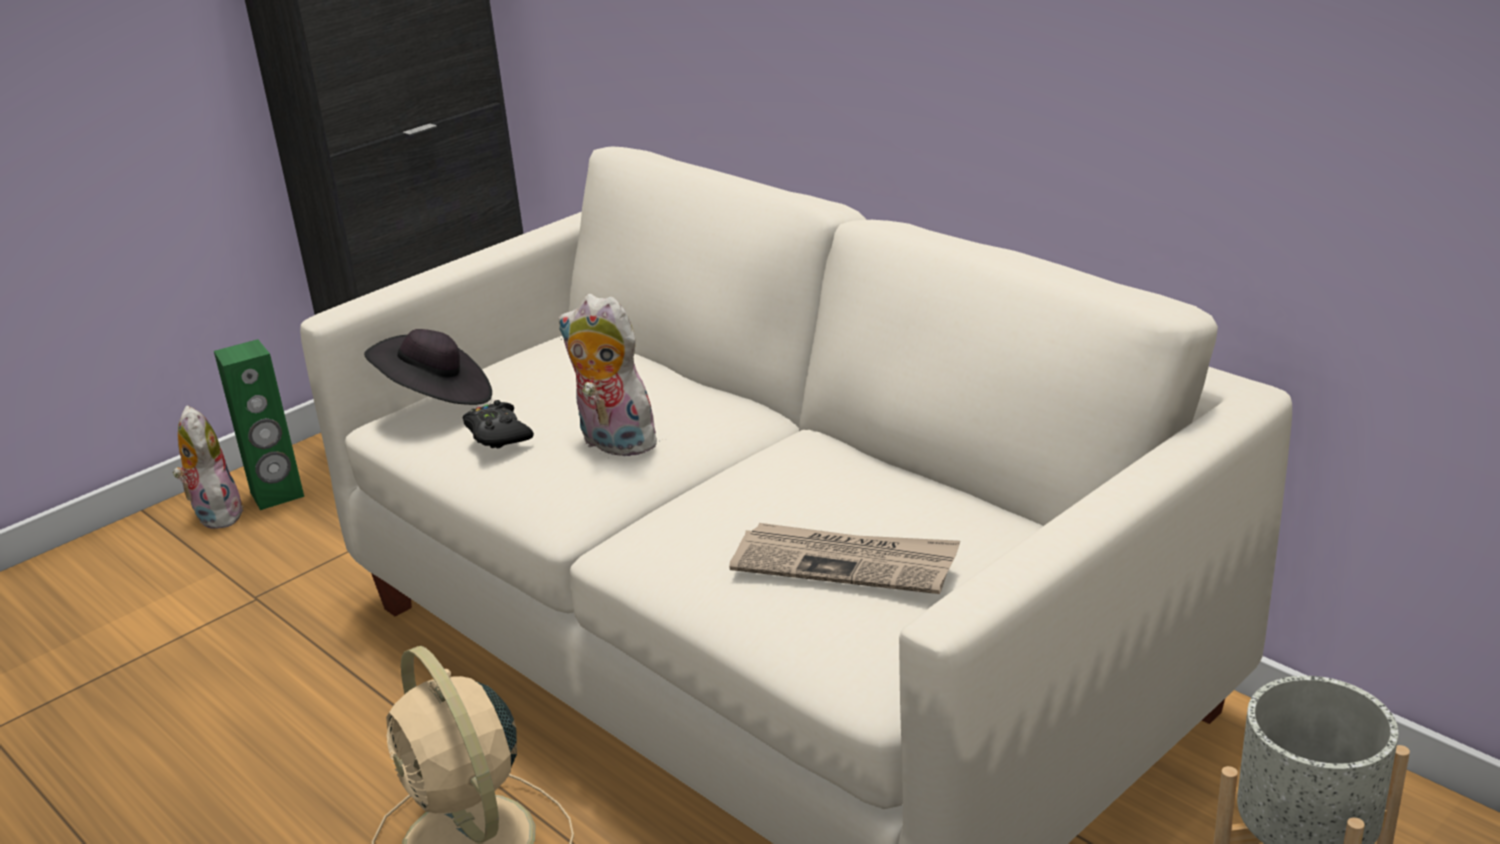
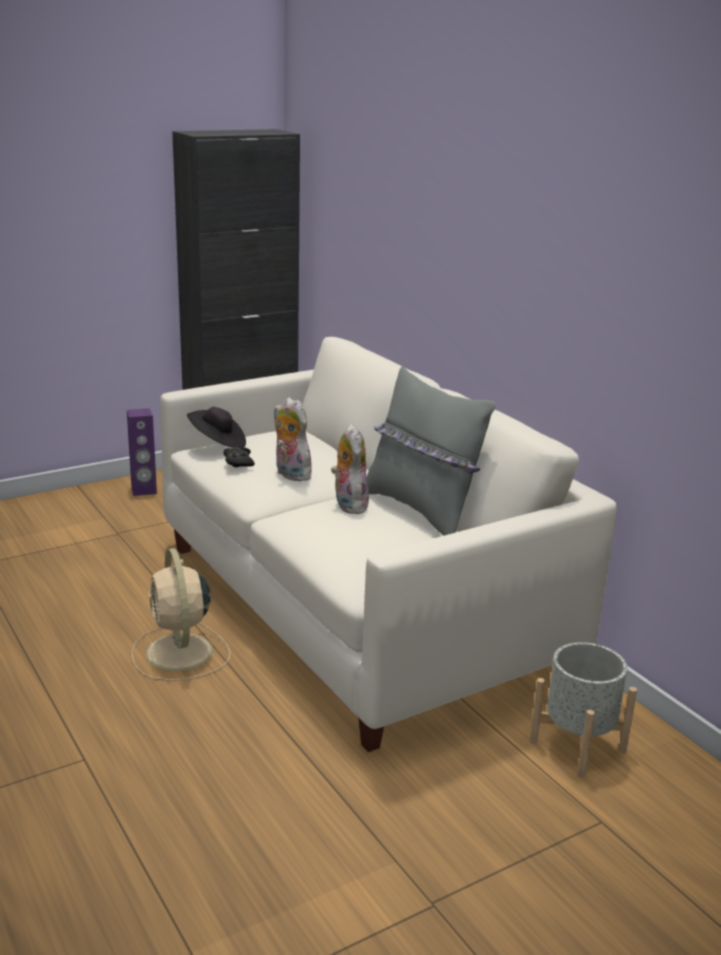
camera: 10 degrees right, 5 degrees down
(214, 514) = (111, 493): plush toy -> plush toy (348, 504)
(277, 495) = (144, 490): green speaker -> purple speaker
(846, 563) = (373, 541): newspaper -> none
(897, 470) = (421, 510): none -> grey pillow

